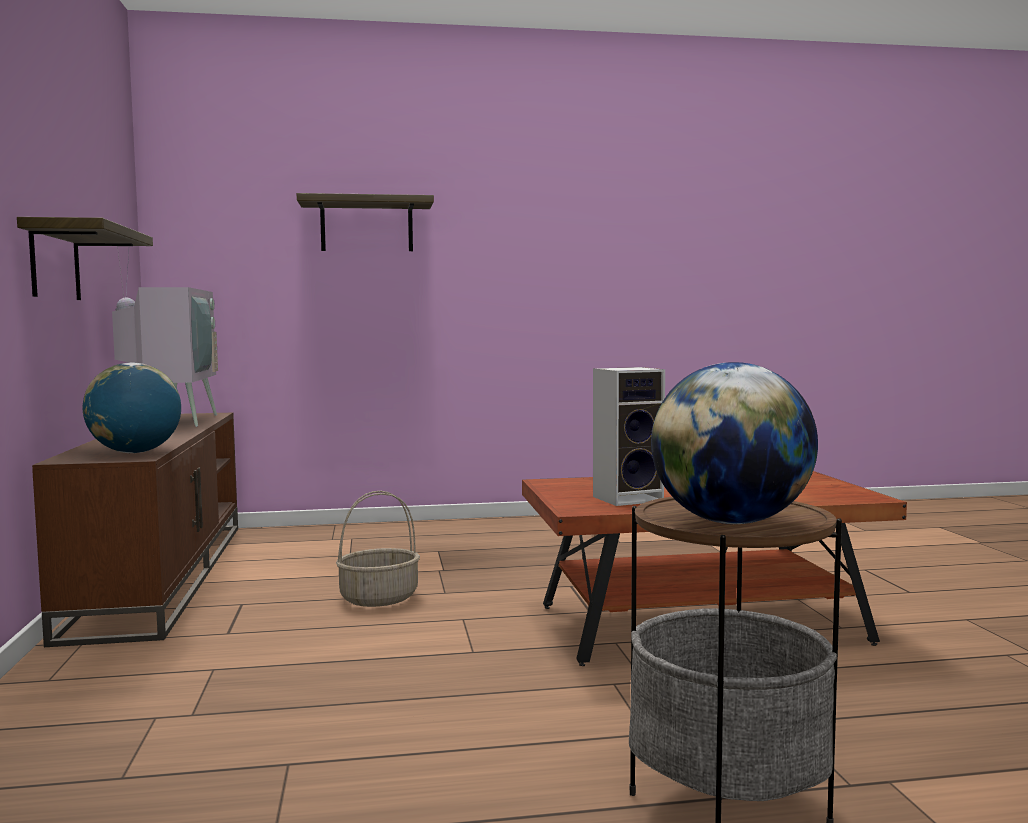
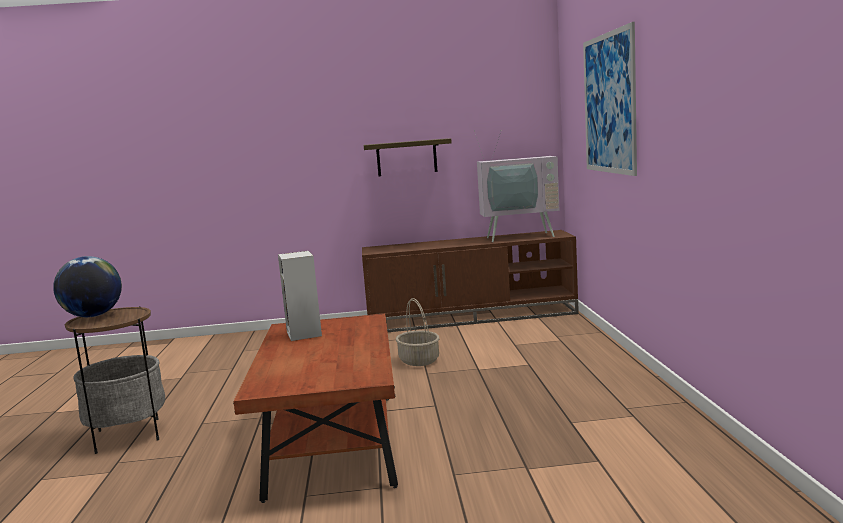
camera: 95 degrees right, 5 degrees up
(135, 452) = (388, 250): globe -> none
(366, 226) = (609, 103): shelf -> picture

